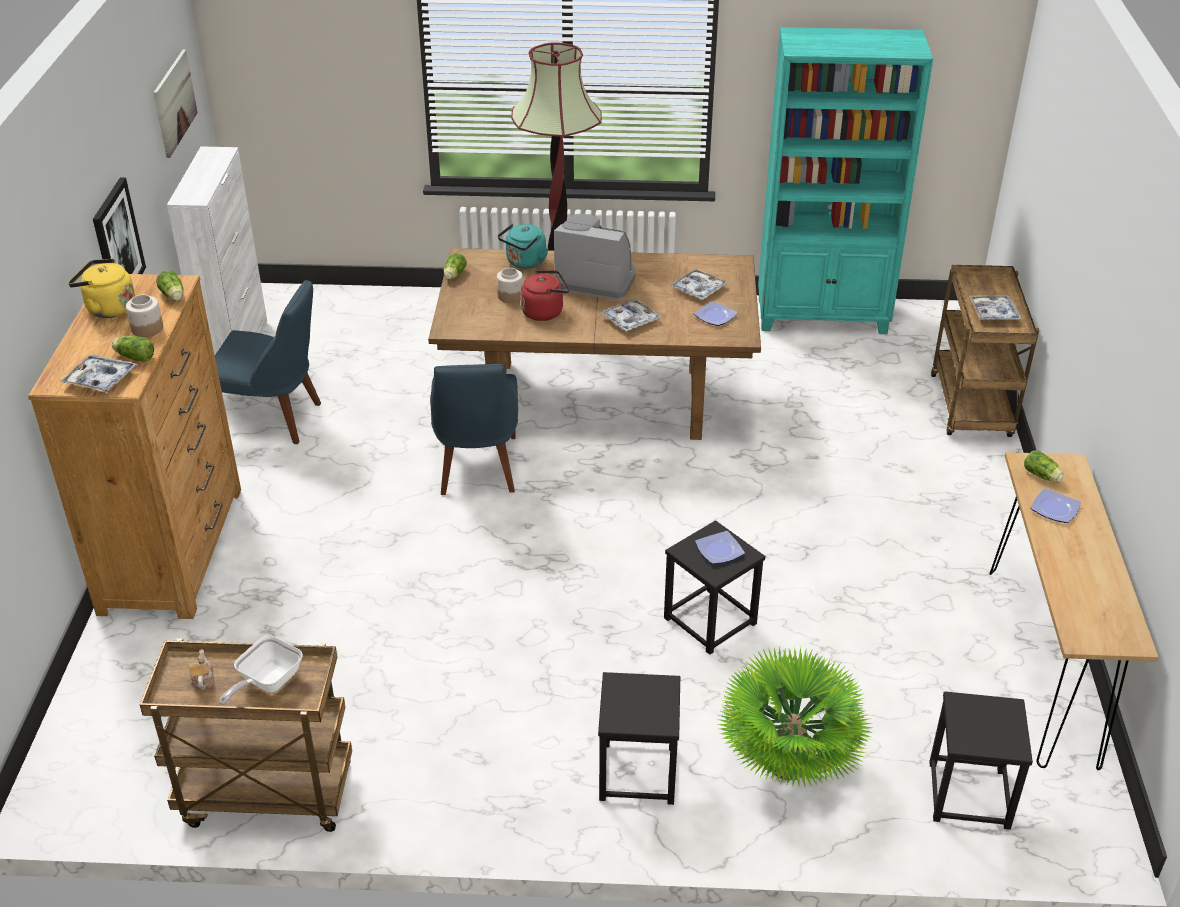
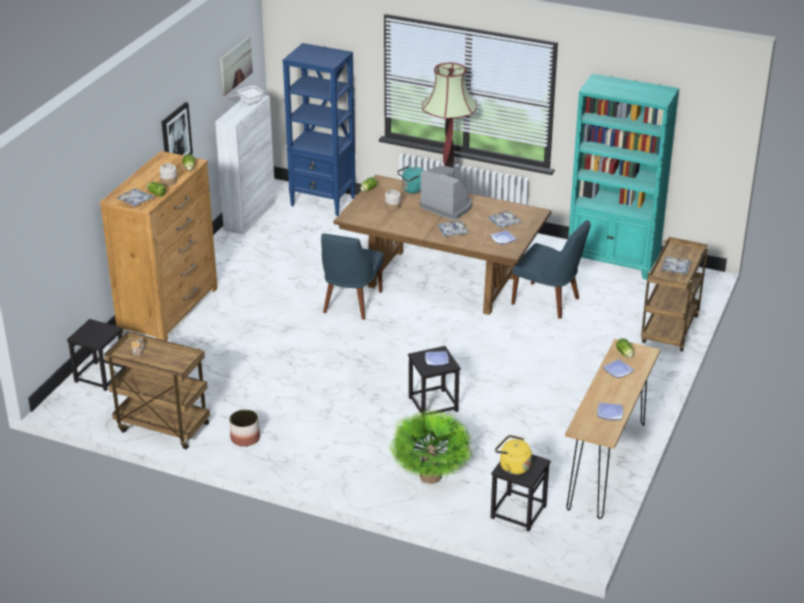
camera: 20 degrees right, 5 degrees down
(108, 308) = (155, 168): yellow kettle -> yellow kettle (513, 467)
(266, 683) = (166, 360): frying pan -> frying pan (248, 102)
(274, 419) = (252, 256): blue chair -> blue chair (548, 302)
(343, 305) = (323, 202): none -> blue bookcase
(429, 776) = (245, 438): none -> planter
(545, 311) = (406, 218): red kettle -> none
(638, 773) = (350, 461): black stool -> black stool (101, 376)
(1102, 594) = (609, 413): none -> plate

